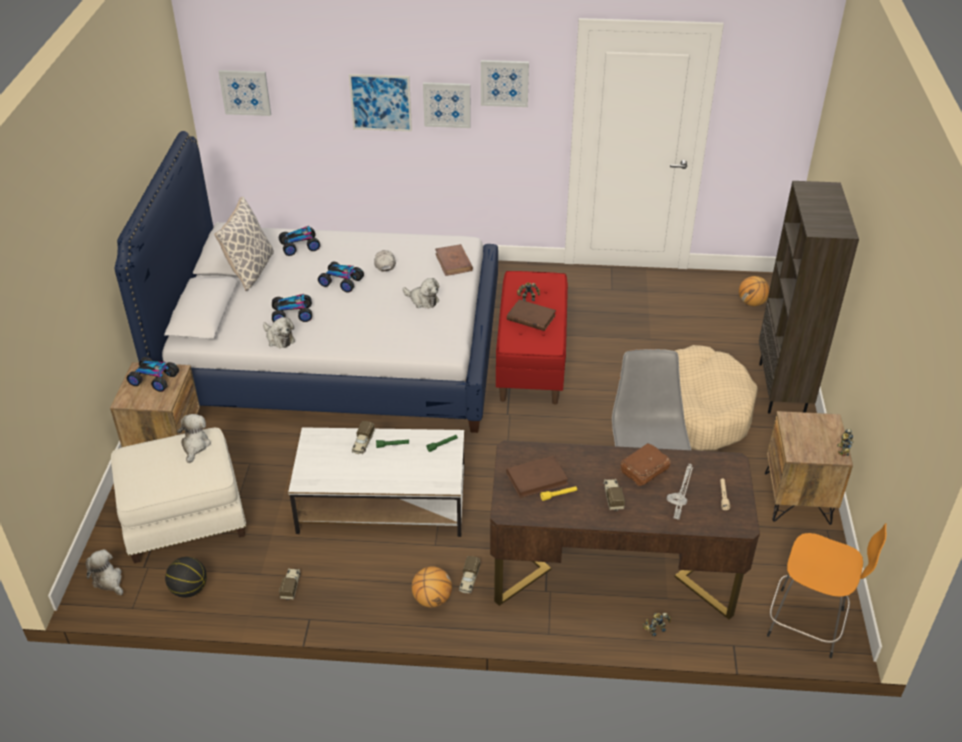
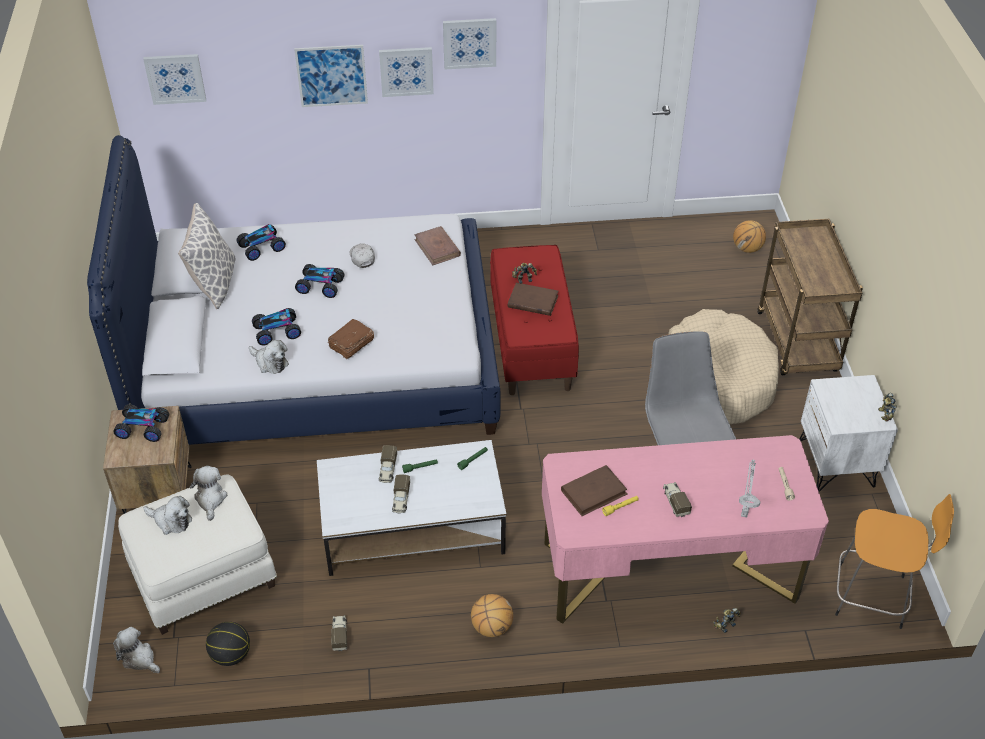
camera: 10 degrees left, 5 degrees up
(422, 300) = (415, 297): plush toy -> plush toy (171, 521)
(469, 580) = (525, 601): toy truck -> toy truck (401, 500)
(612, 572) = (669, 570): brown desk -> pink desk
(643, 471) = (699, 468): brown book -> brown book (351, 344)
(783, 389) = (798, 344): brown bookcase -> brown cart
(798, 498) = (837, 463): brown nightstand -> white nightstand

